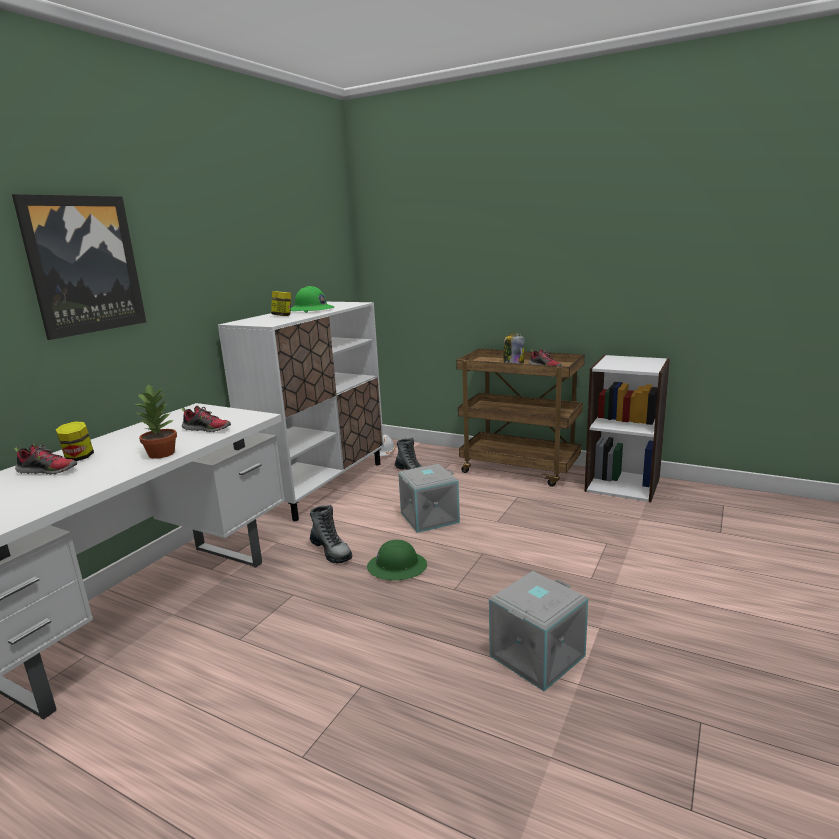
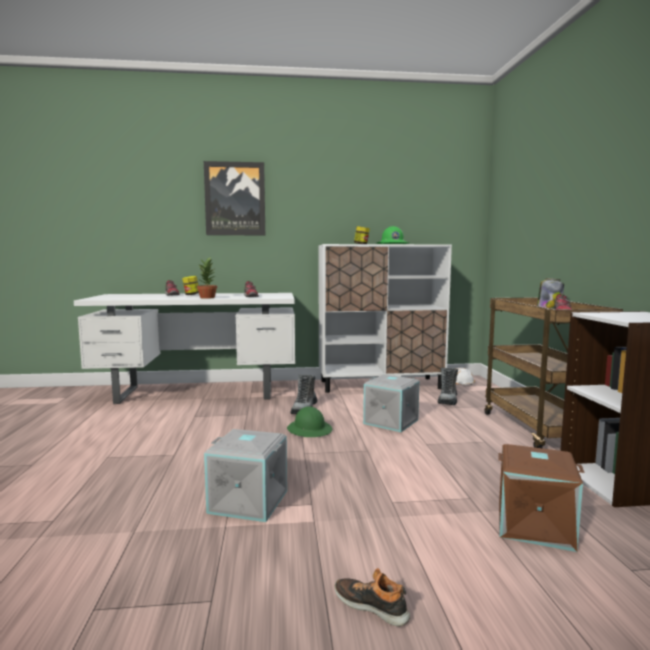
camera: 55 degrees right, 10 degrees down
(657, 537) = (535, 524): none -> brown storage box
(730, 640) = (371, 606): none -> shoe

